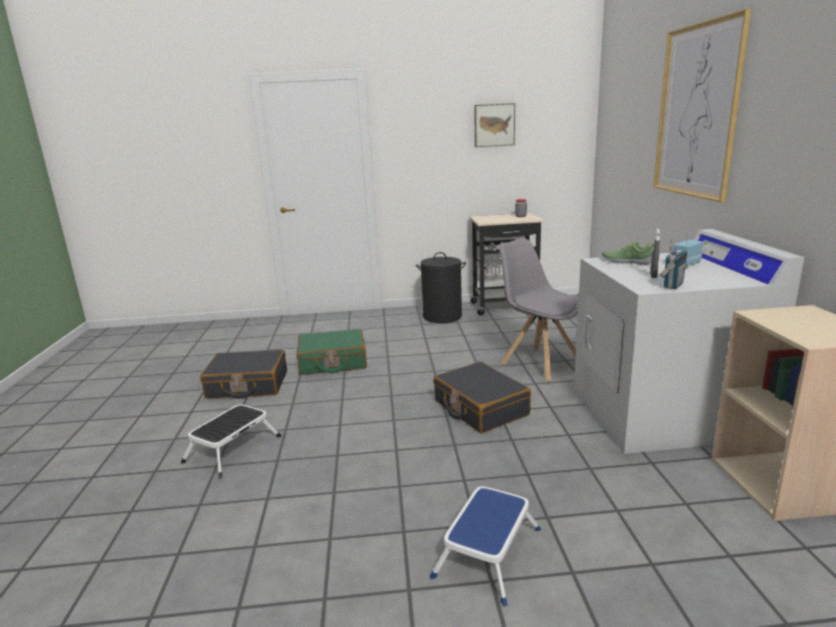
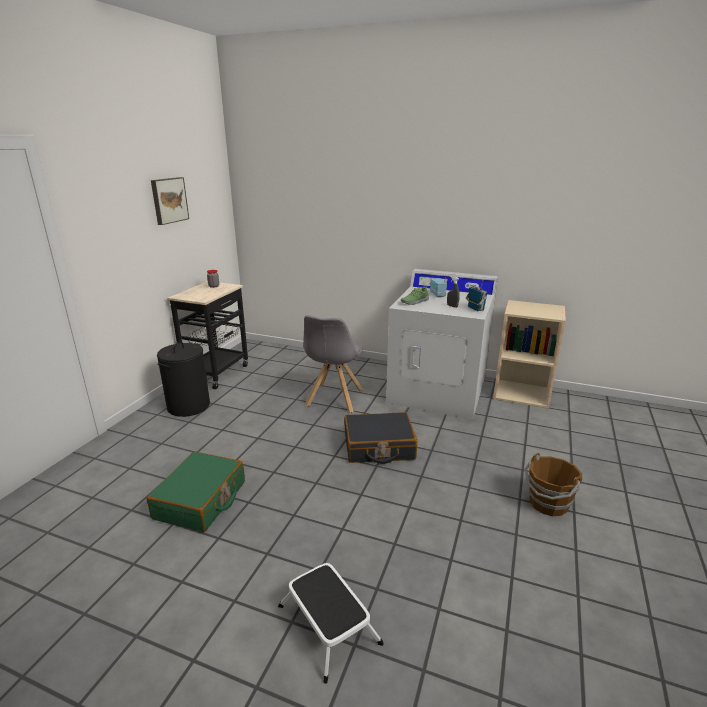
camera: 65 degrees left, 5 degrees up
(247, 385) = (177, 585): black suitcase -> none
(487, 552) = (548, 504): blue step ladder -> brown bucket
(538, 362) = (333, 399): grey chair -> grey chair turned 60 degrees counterclockwise
(697, 111) = (382, 191): picture -> none

